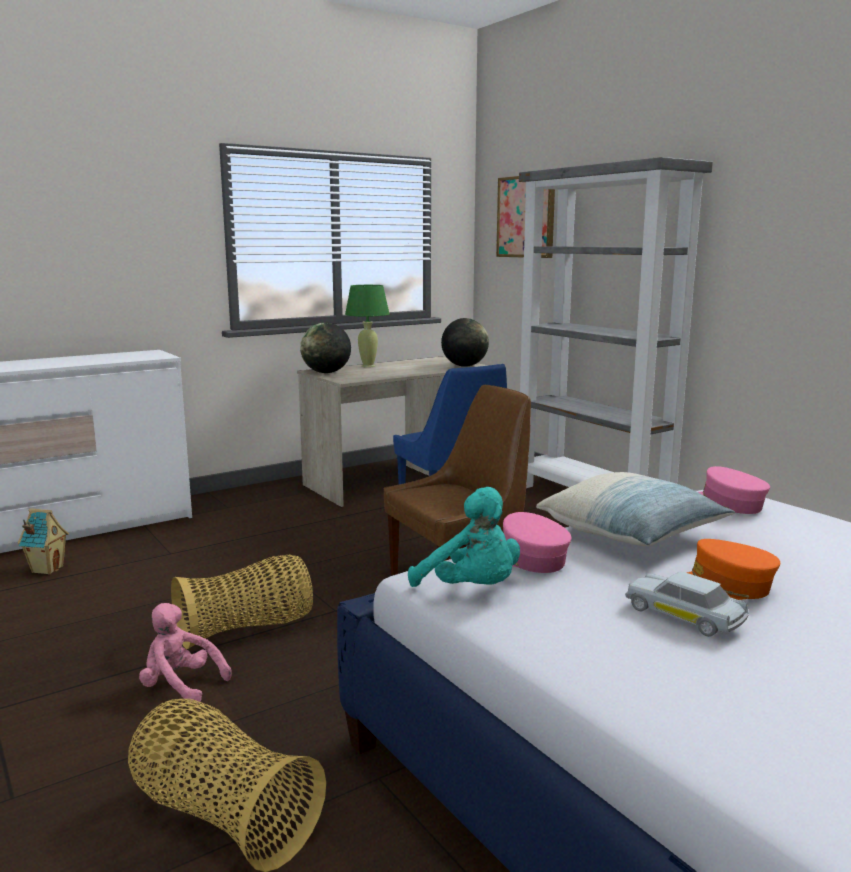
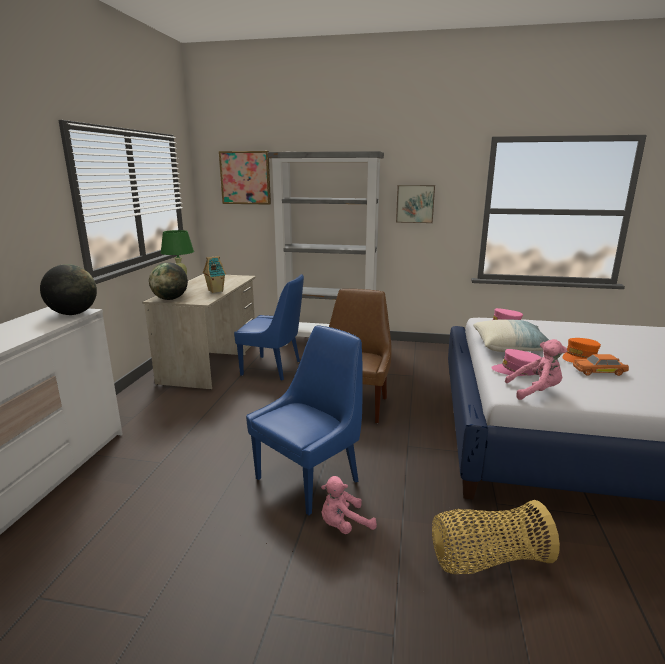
camera: 45 degrees left, 5 degrees up
(47, 569) = (83, 519): toy house -> toy house (215, 291)
(247, 629) = (310, 478): basket -> blue chair
(464, 366) = (238, 278): globe -> globe (73, 314)
(471, 590) = (536, 391): turquoise plush toy -> pink plush toy
(684, 616) = (599, 371): white toy car -> orange toy car
(763, 258) = (415, 203): none -> picture

